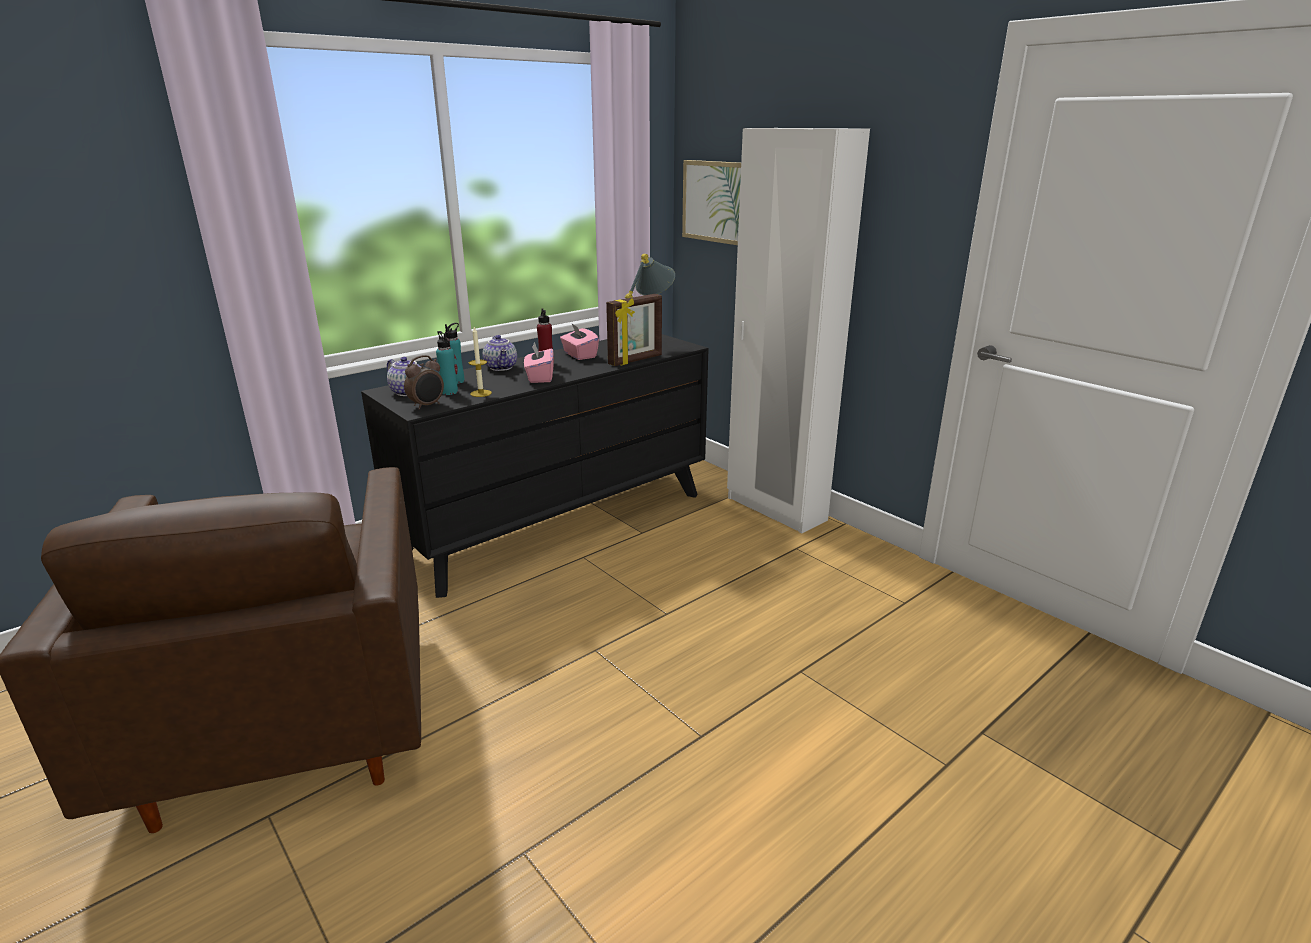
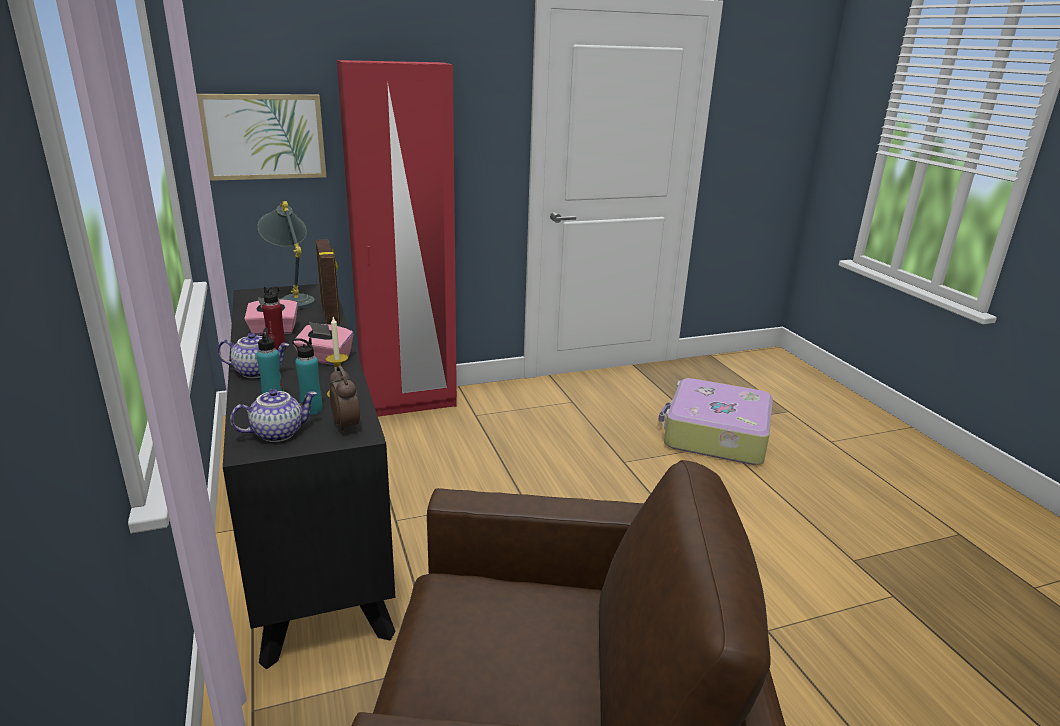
camera: 70 degrees left, 0 degrees up
(775, 509) = (409, 404): white wardrobe -> red wardrobe
(967, 751) = (715, 435): none -> suitcase

